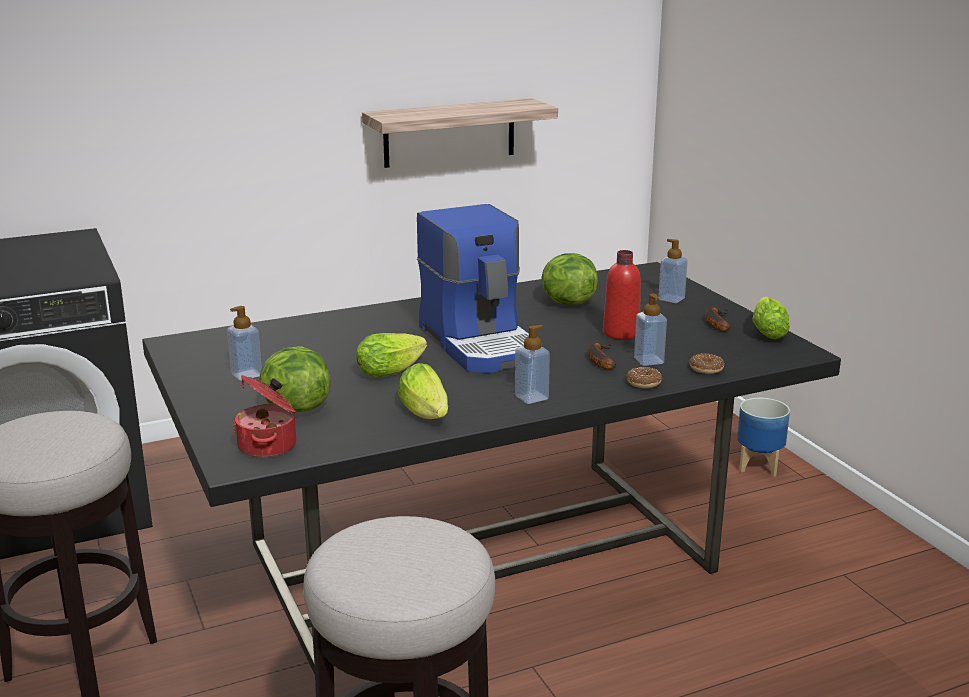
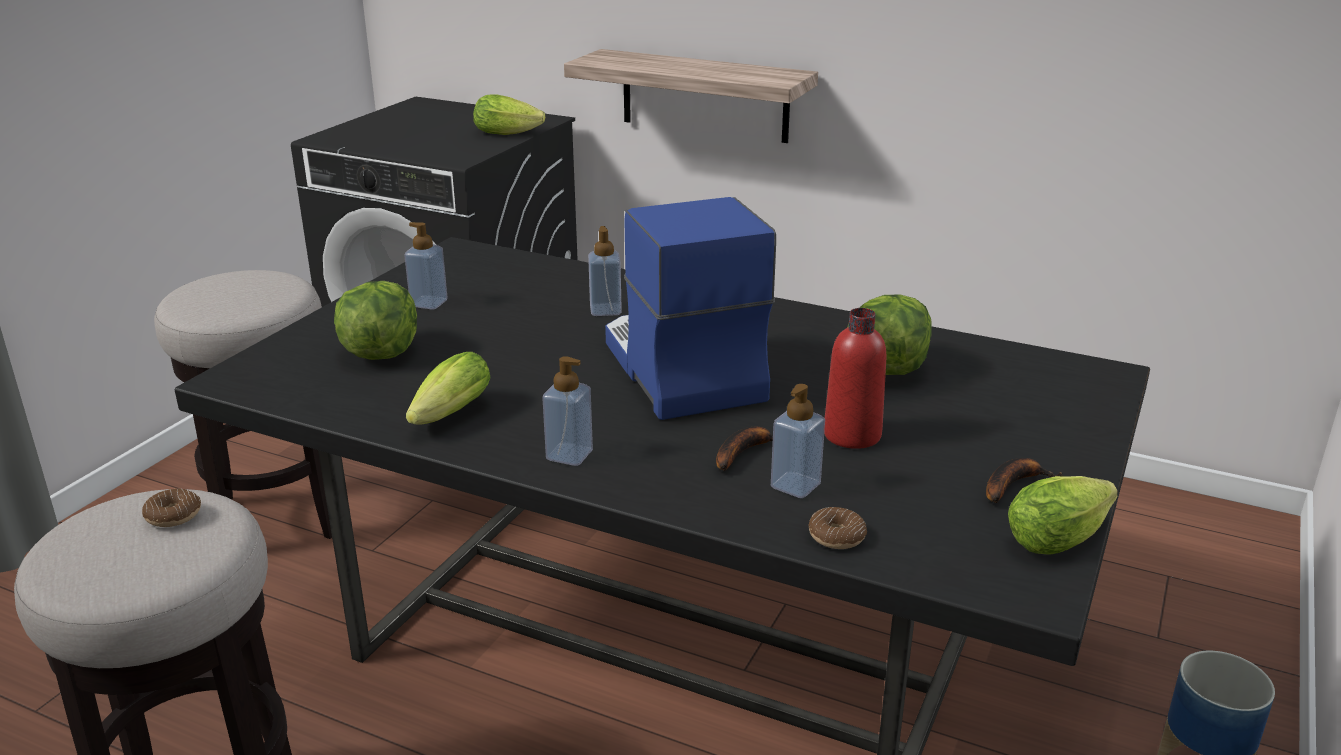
camera: 50 degrees right, 5 degrees up
(269, 446) = (283, 376): cooking pot -> none
(394, 369) = (537, 357): lettuce -> lettuce (510, 133)
(449, 133) = (1013, 93): shelf -> shelf (704, 96)
(481, 343) = (679, 370): coffee machine -> coffee machine turned 135 degrees clockwise
(643, 383) = (718, 508): donut -> donut (173, 515)
(671, 299) = (1034, 424): soap dispenser -> soap dispenser (605, 310)

